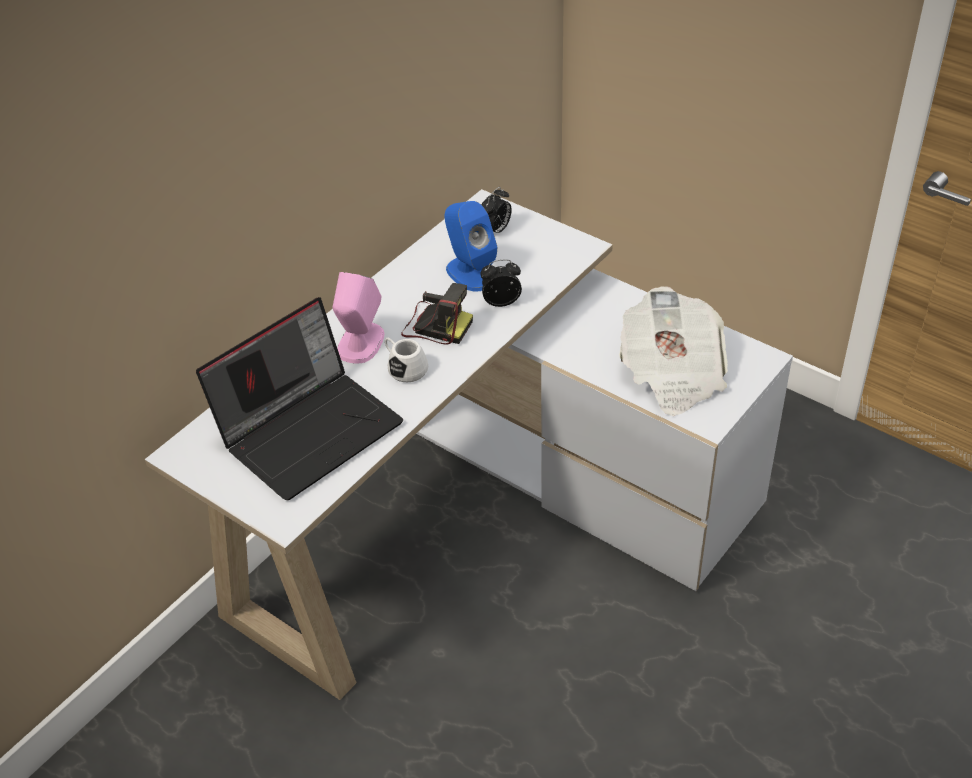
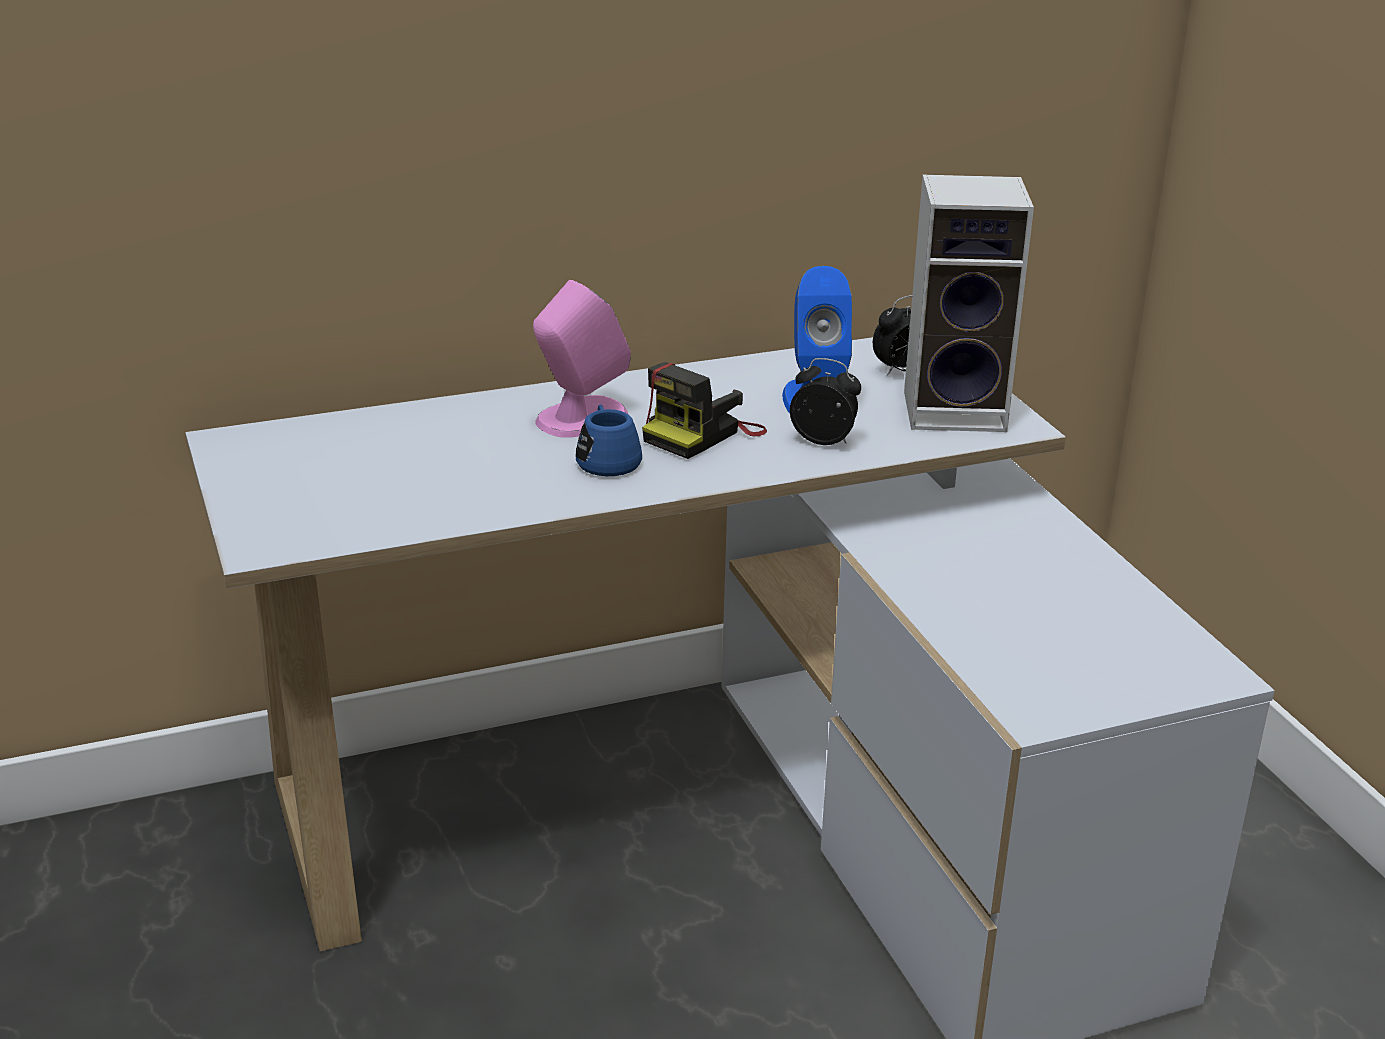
camera: 30 degrees right, 15 degrees down
(310, 429) = (408, 475): laptop -> none
(404, 367) = (607, 459): white mug -> blue mug
(435, 325) = (702, 434): camera -> camera turned 75 degrees clockwise
(547, 248) = (959, 410): none -> speaker
(672, 374) = (1034, 637): newspaper -> none

